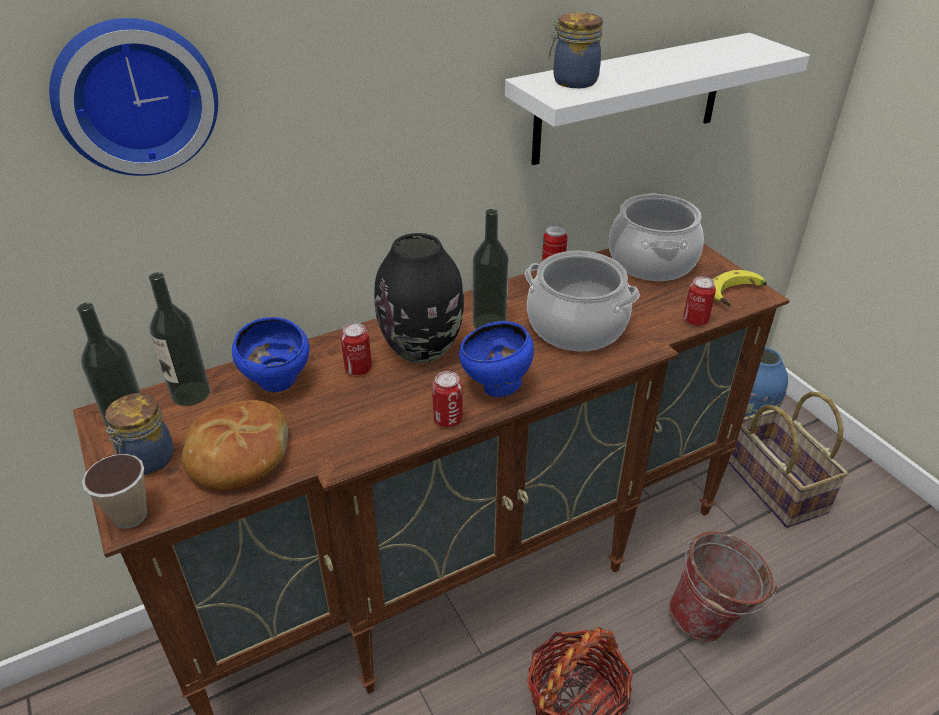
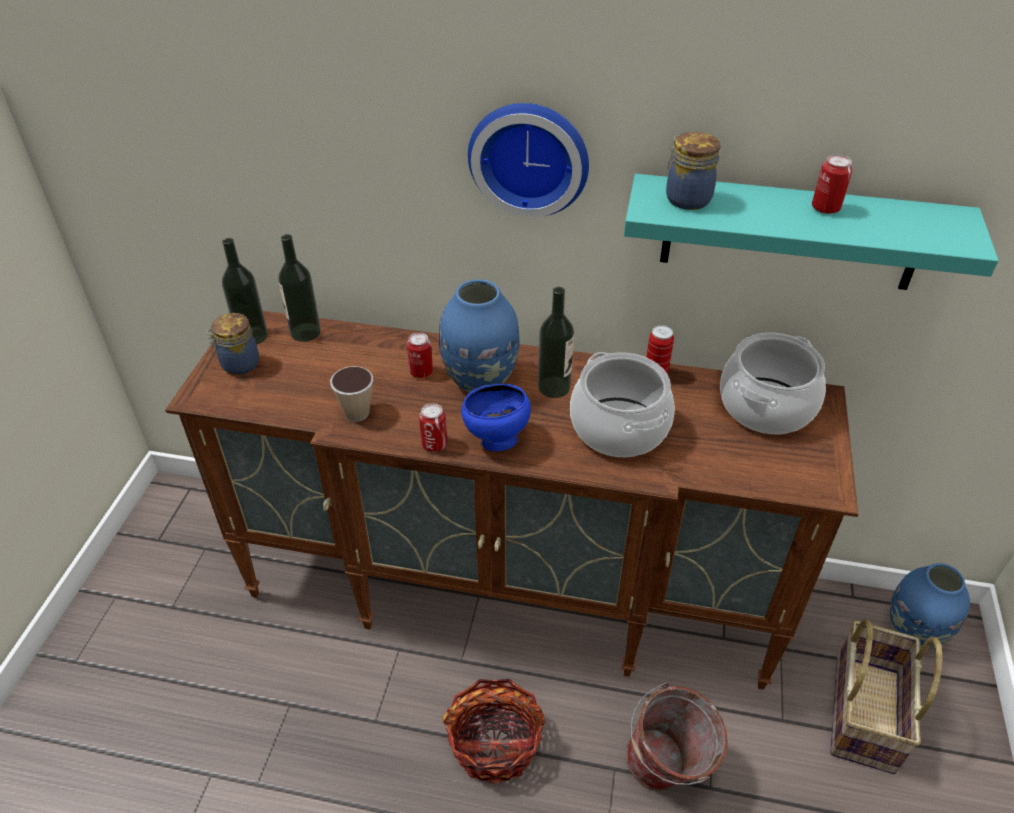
camera: 40 degrees right, 5 degrees up
(130, 515) = (197, 394): cup -> cup (357, 413)
(135, 96) = (303, 102): wall clock -> wall clock (529, 157)
(238, 456) = (286, 392): bread -> none
(279, 384) = (361, 355): blue bowl -> none
(422, 348) = (481, 380): black vase -> blue vase
(630, 99) = (791, 233): white shelf -> turquoise shelf
(695, 320) = (732, 480): can -> can (825, 208)
(737, 295) = (806, 480): banana -> none

